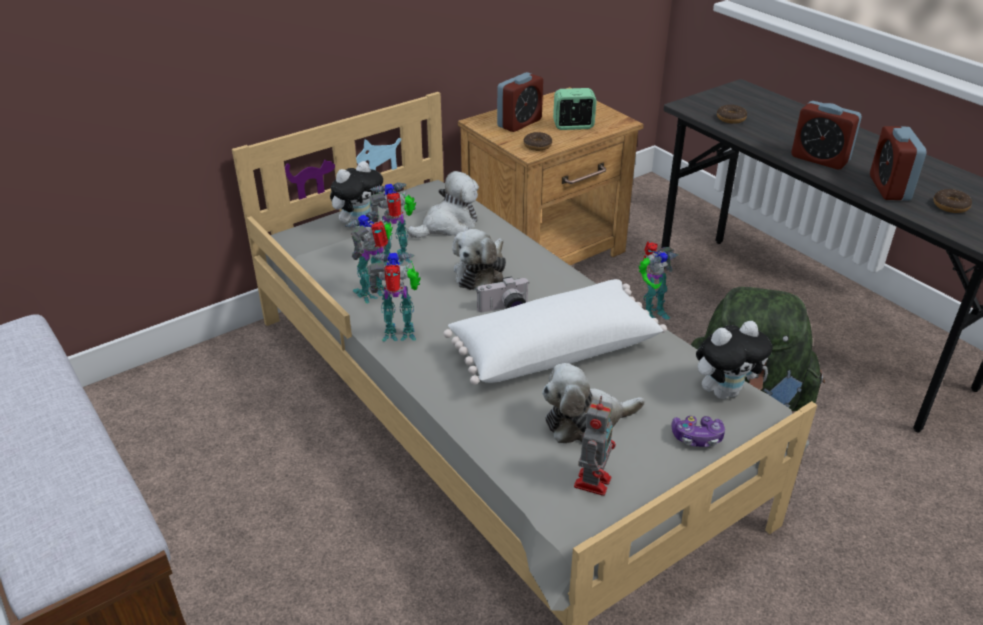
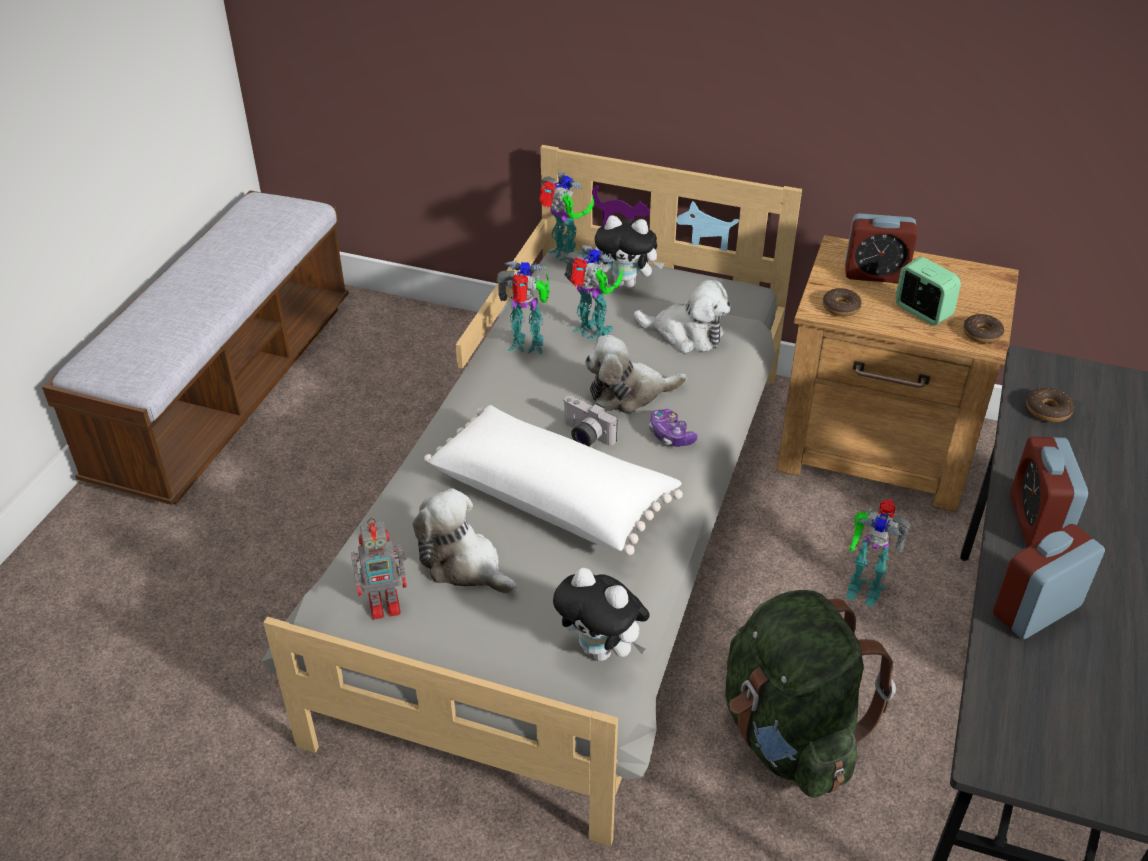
camera: 55 degrees right, 5 degrees up
(401, 334) = (483, 392): toy robot -> toy robot (565, 256)
(697, 437) = (507, 654): game controller -> game controller (670, 435)
(950, 206) = (1059, 686): donut -> donut (982, 334)

